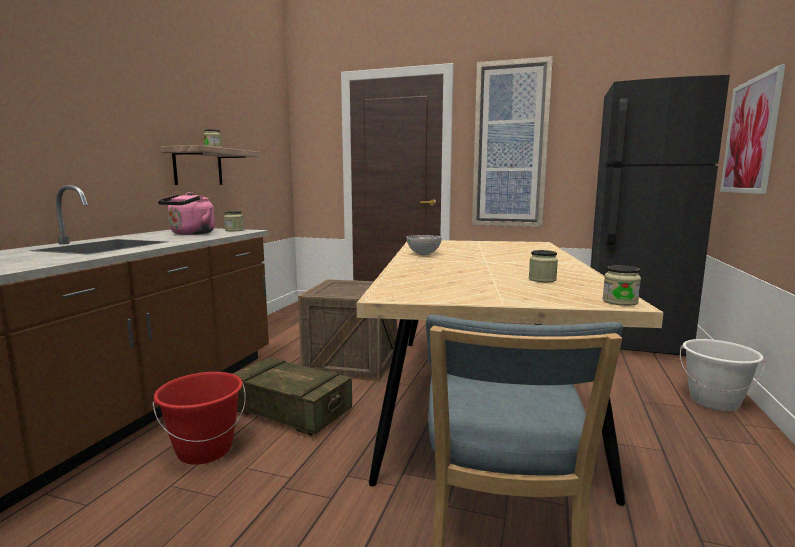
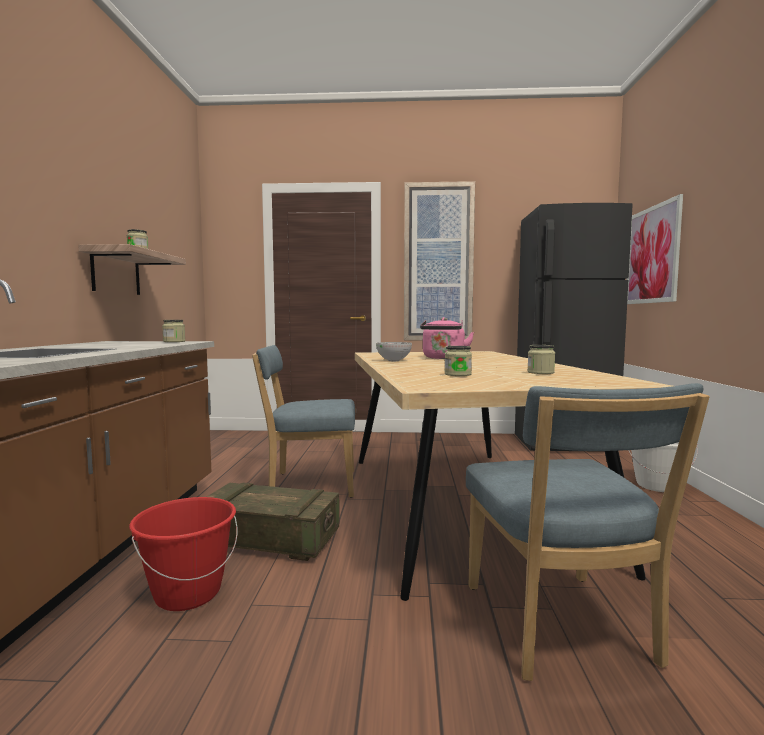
camera: 15 degrees left, 5 degrees down
(190, 234) = (127, 344): pink kettle -> pink kettle (443, 358)
(352, 362) = (309, 484): crate -> blue chair
(620, 301) = (635, 382): jar -> jar (458, 374)

